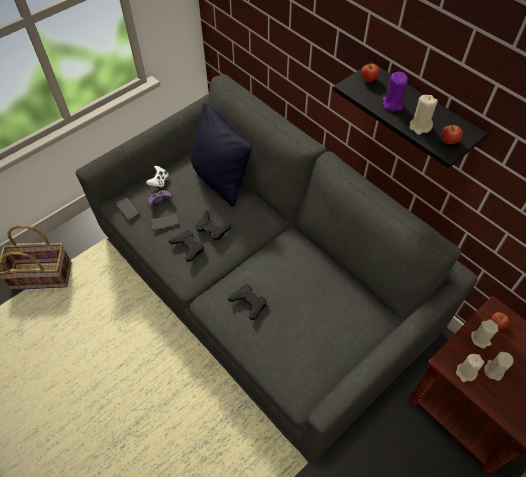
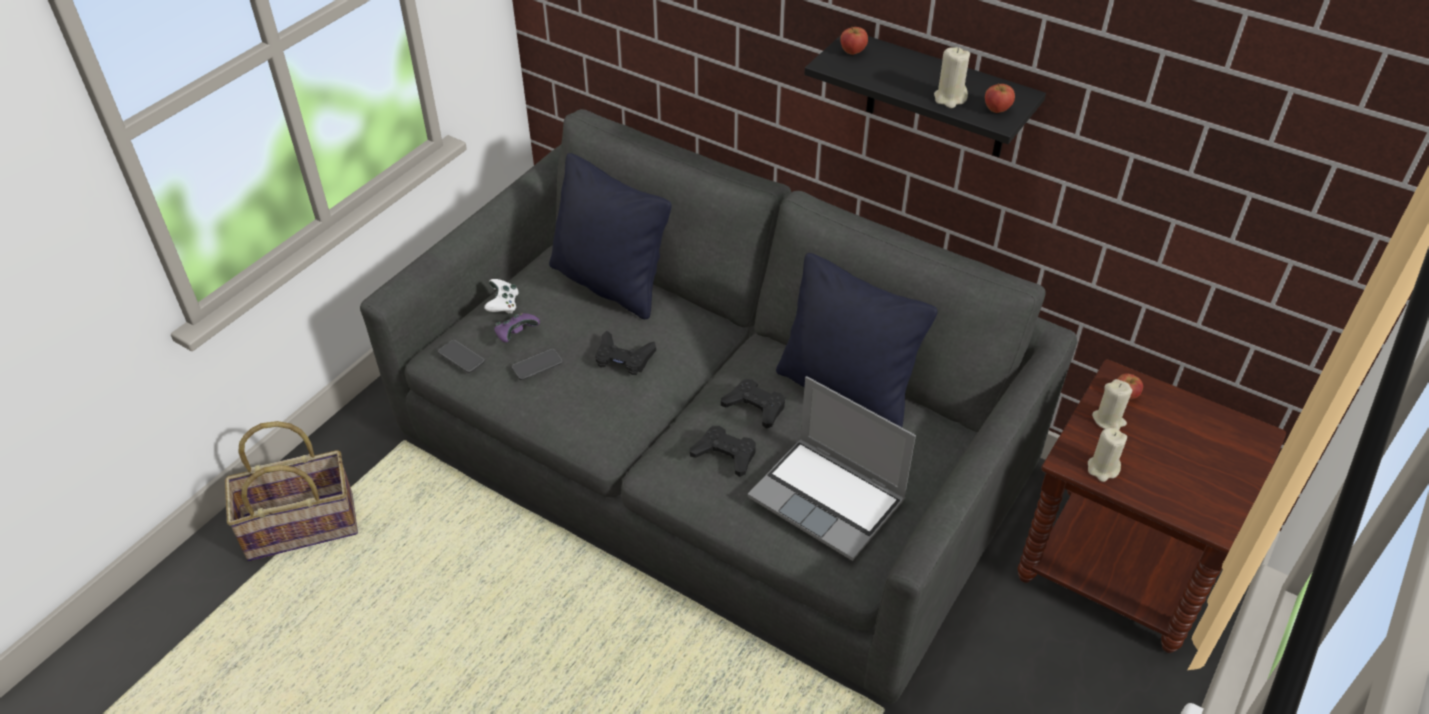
camera: 15 degrees left, 10 degrees down
(188, 247) = (591, 393): black game controller -> black game controller (755, 407)
(297, 347) = (829, 499): none -> laptop
(331, 277) = (846, 390): none -> black pillow
(392, 104) = (899, 77): purple candle -> none
(493, 370) = (1142, 457): beige candle -> none

